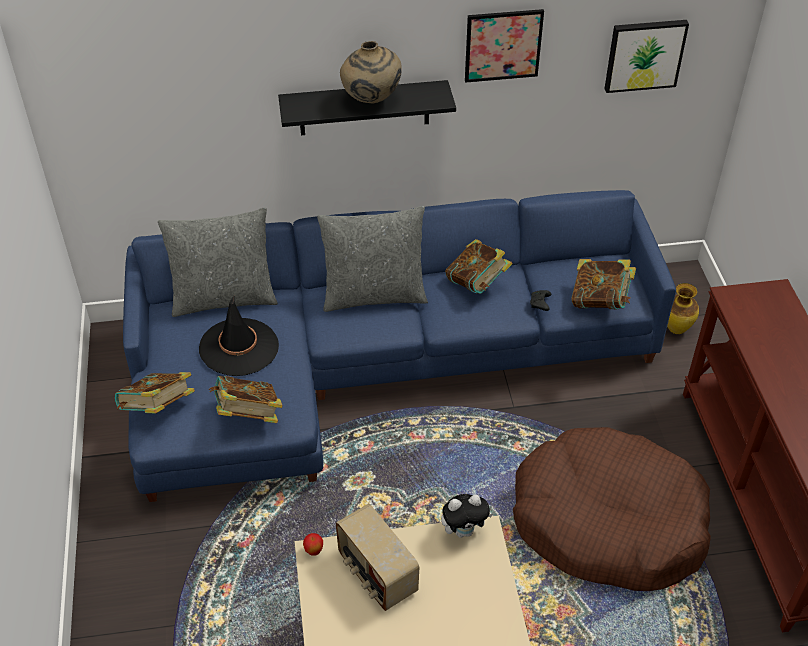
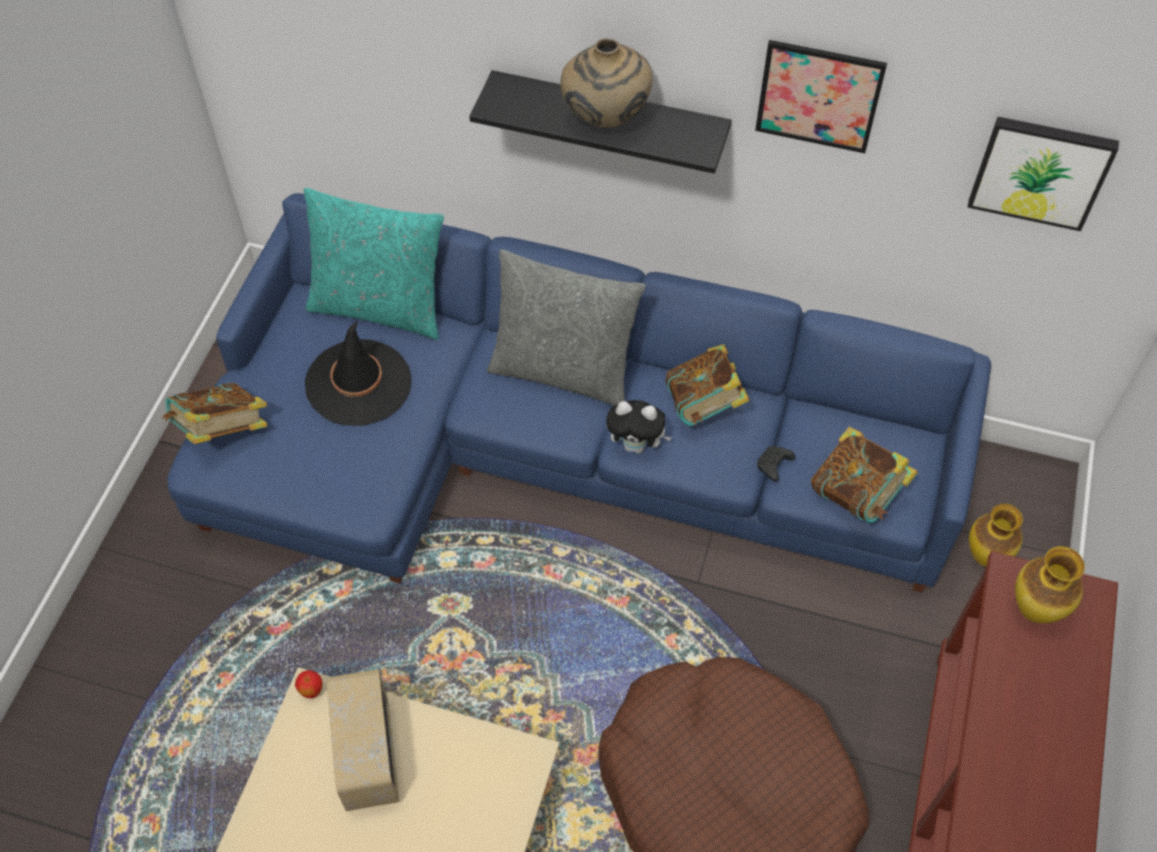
camera: 25 degrees right, 10 degrees up
(224, 298) = (380, 306): grey pillow -> turquoise pillow
(248, 415) = (319, 481): book -> none
(464, 530) = (504, 744): plush toy -> plush toy (636, 445)
(754, 309) = (1035, 611): none -> vase

